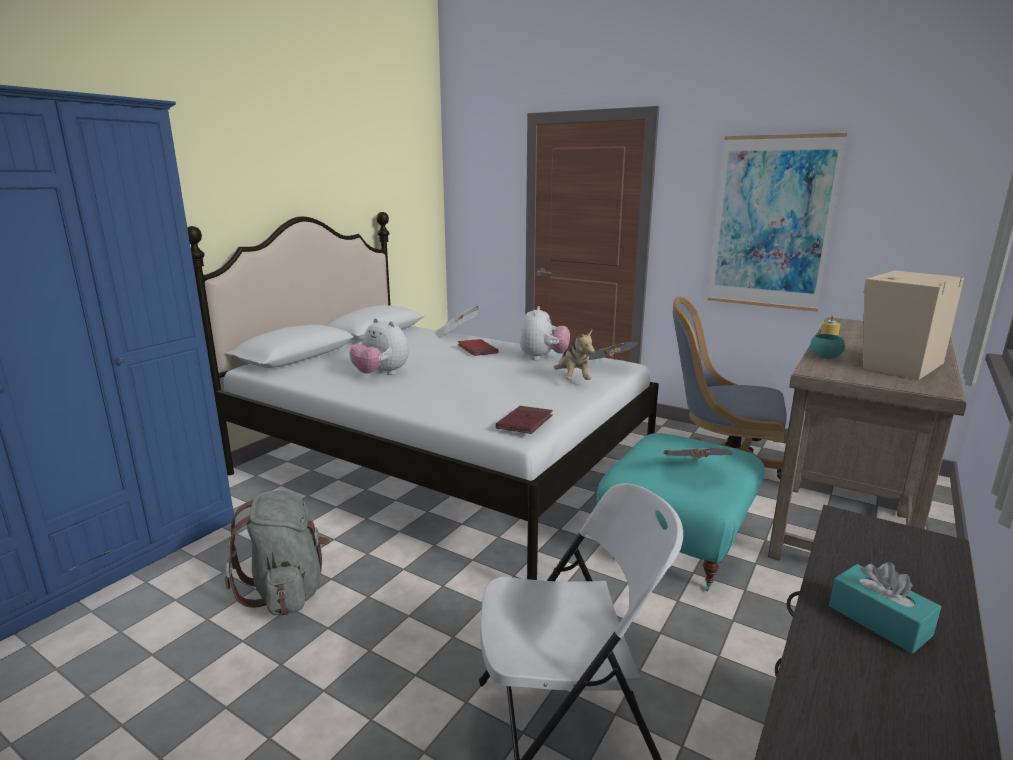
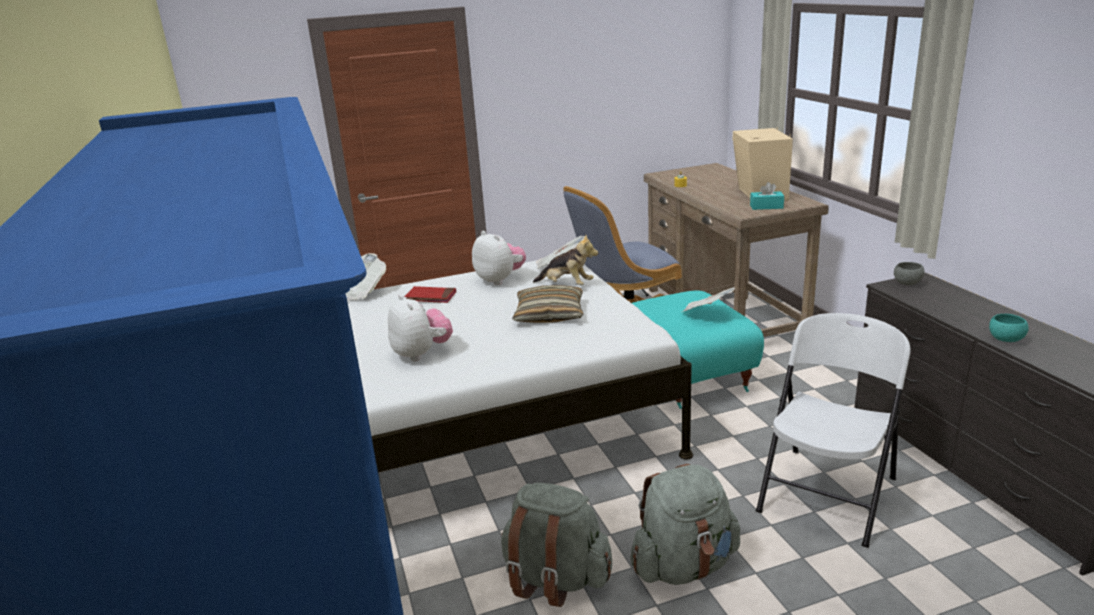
camera: 50 degrees left, 5 degrees up
(350, 660) = (684, 566): none -> grey backpack
(381, 374) = (421, 354): plush toy -> plush toy turned 105 degrees counterclockwise
(503, 389) = (549, 314): none -> pillow
(525, 423) = (635, 326): red book -> none
(771, 223) = (582, 105): picture -> none
(825, 357) = (724, 203): turquoise bowl -> turquoise bowl (1006, 339)
(879, 620) = (973, 314): turquoise tissue box -> turquoise tissue box (766, 207)
(888, 534) = (907, 283): none -> grey bowl

